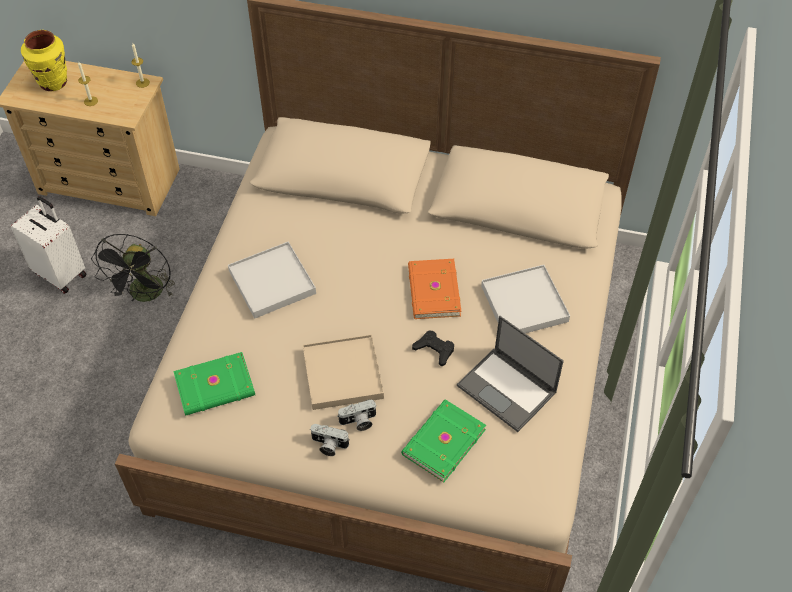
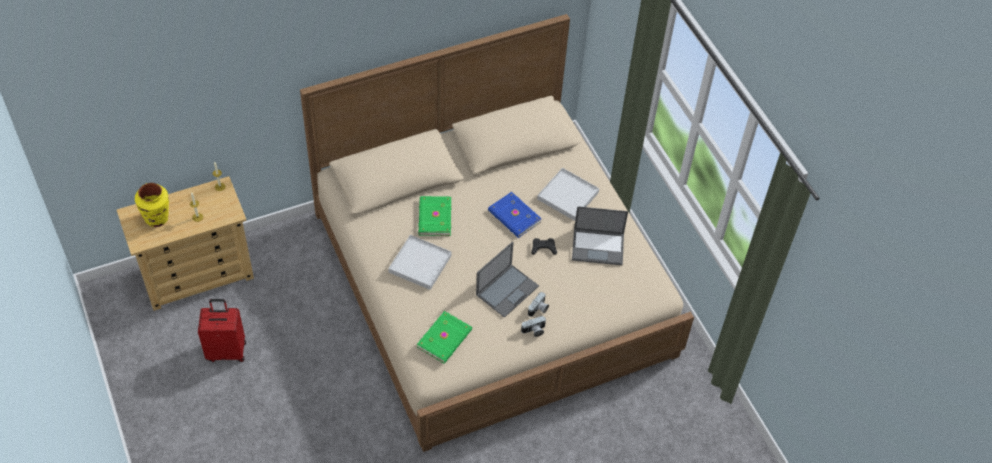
camera: 40 degrees left, 0 degrees up
(61, 273) = (227, 351): white suitcase -> red suitcase
(145, 295) = (298, 331): black fan -> none
(343, 374) = (507, 290): beige tray -> laptop
(432, 291) = (514, 217): orange book -> blue book
(442, 441) = (589, 293): green book -> green book (434, 218)

